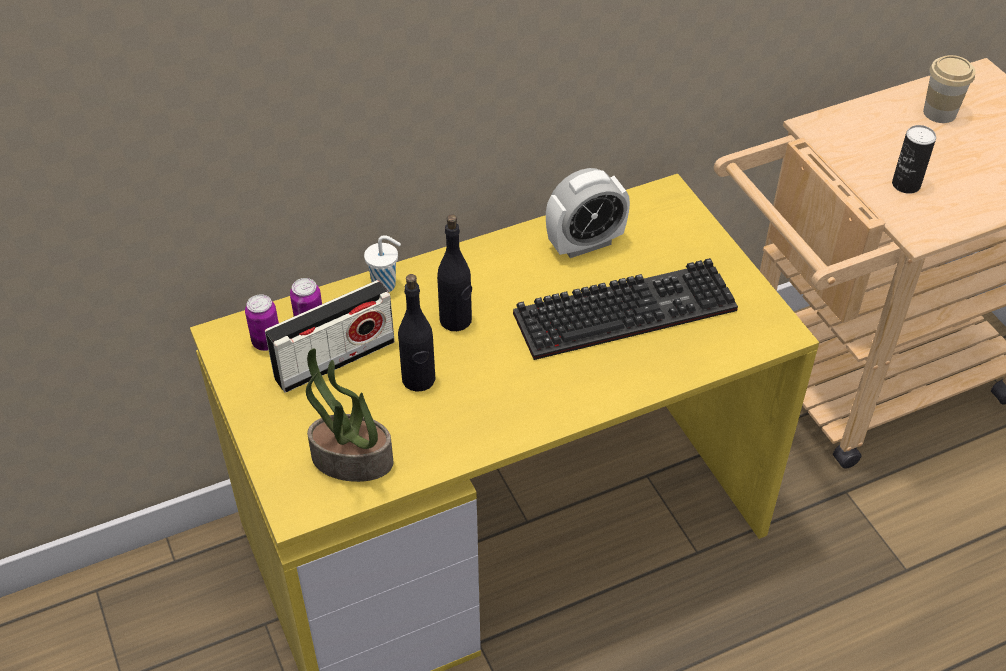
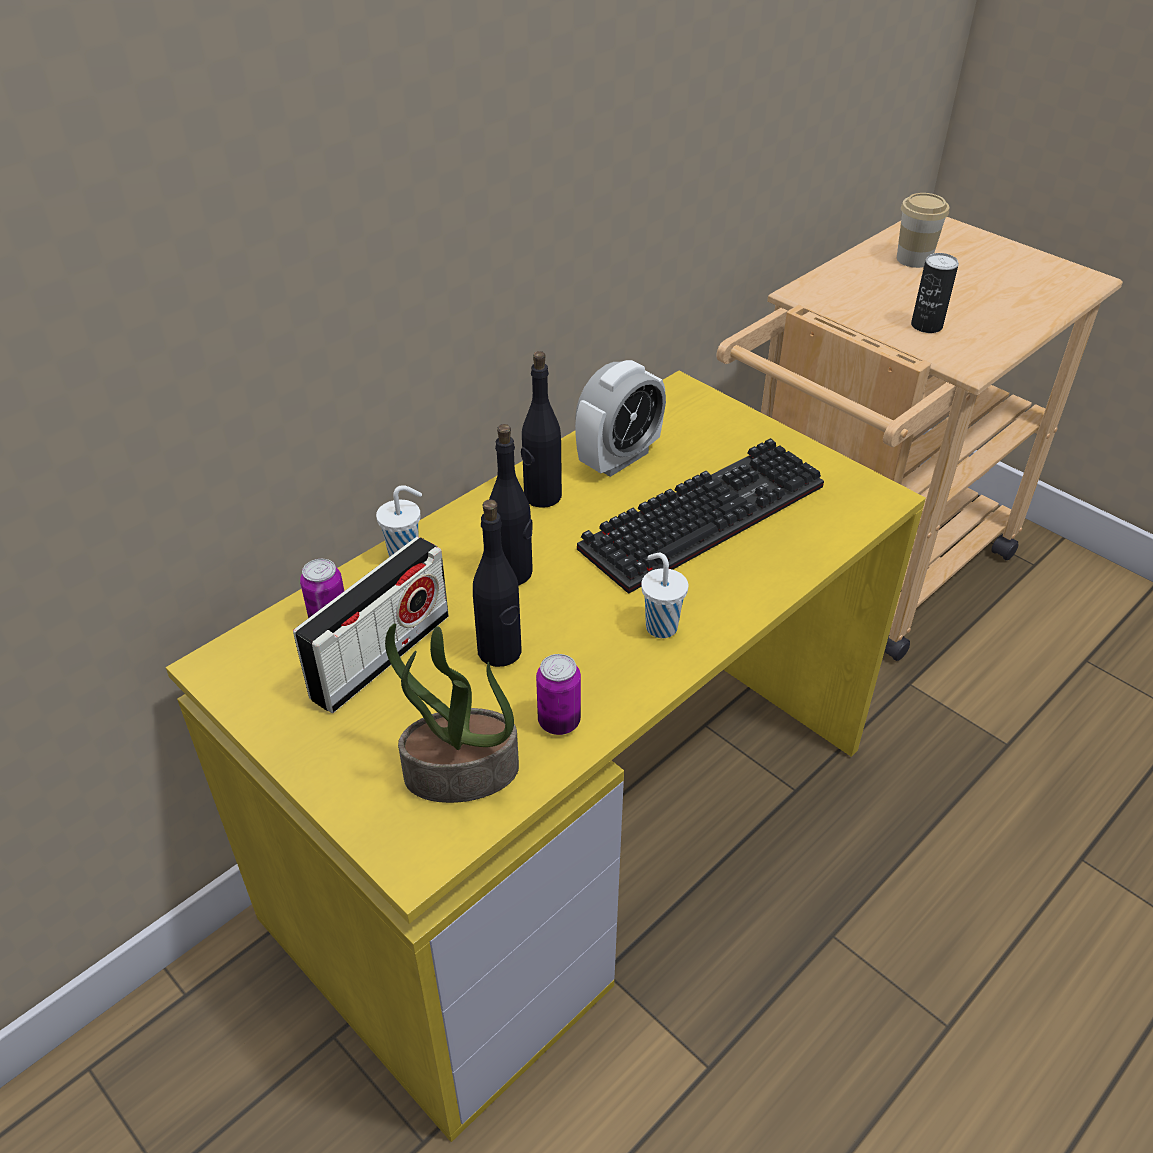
camera: 20 degrees left, 5 degrees down
(267, 342) = (280, 658): can -> can (559, 722)
(508, 262) = (542, 496): none -> black bottle
(544, 392) = (660, 626): none -> white cup

